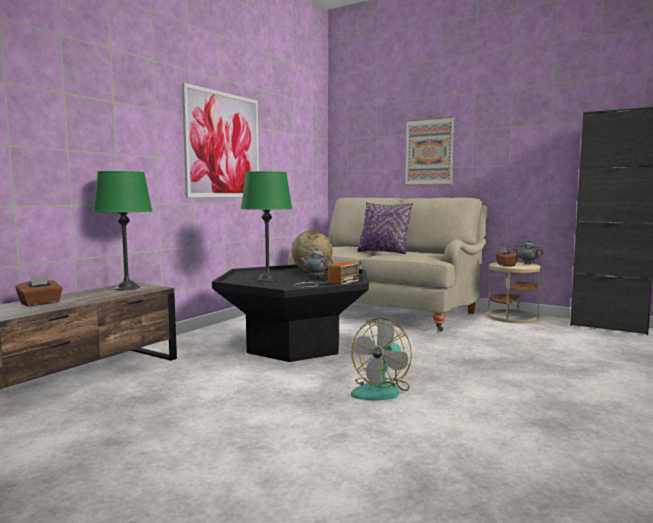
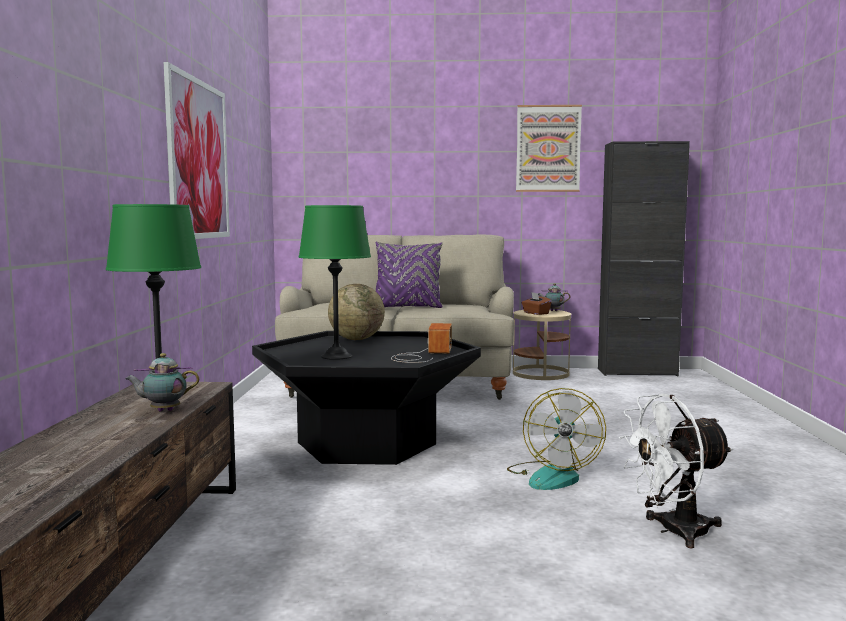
camera: 30 degrees left, 0 degrees up
(40, 303) = (91, 432): brown tissue box -> none
(315, 277) = (385, 346): teapot -> teapot (163, 411)
(402, 451) = (673, 531): none -> white fan
(429, 152) = (424, 176): picture -> picture (548, 148)

